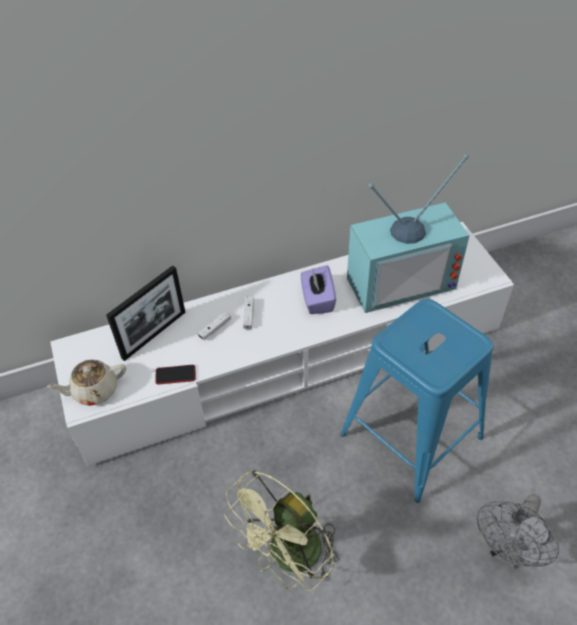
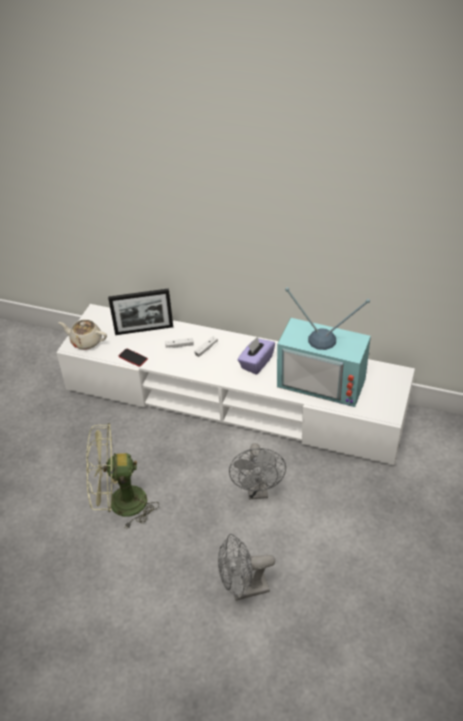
camera: 40 degrees right, 5 degrees down
(411, 436) = (258, 491): blue stool -> grey fan

